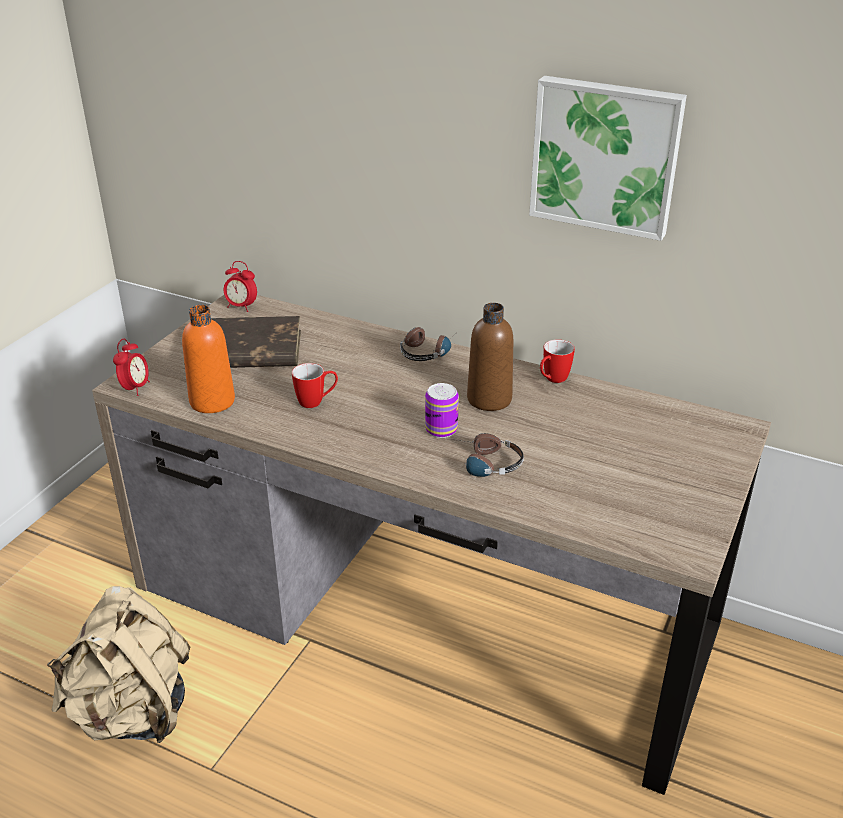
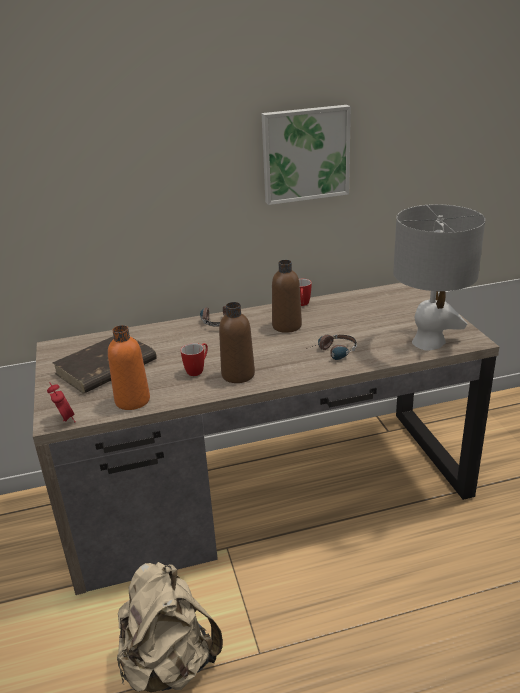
camera: 40 degrees left, 5 degrees down
(241, 307) = (62, 348): alarm clock -> none
(344, 430) = (238, 375): none -> brown bottle
(441, 429) = (287, 349): can -> none
(624, 519) = (429, 342): none -> grey table lamp

